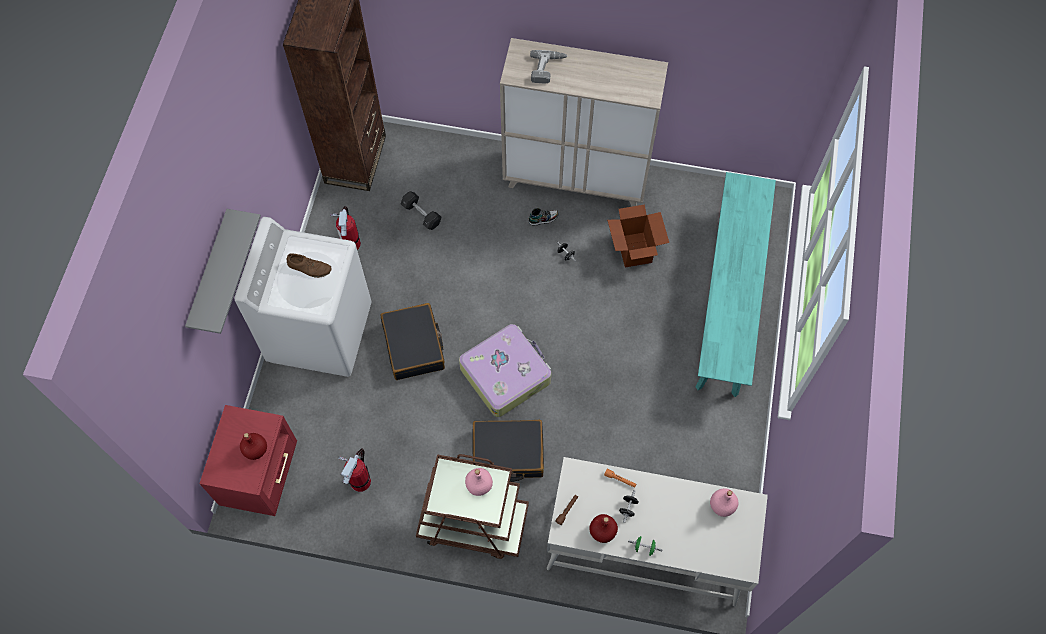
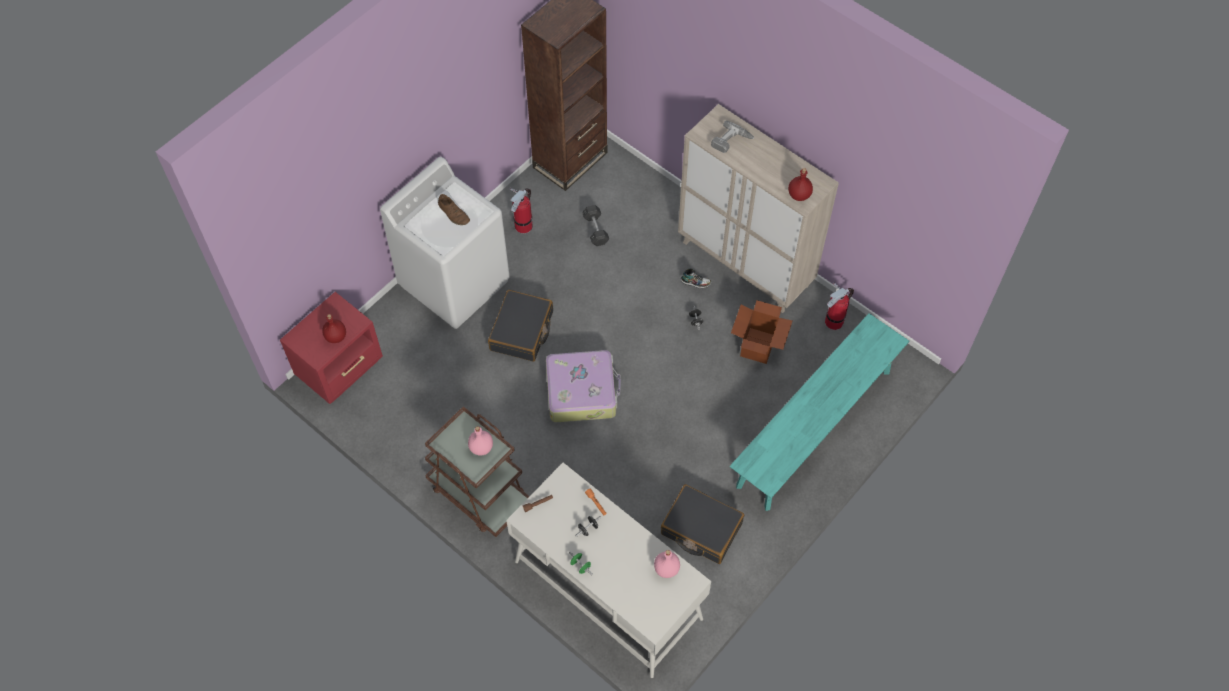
camera: 30 degrees right, 5 degrees down
(211, 274) = (363, 174): grey shelf -> none
(360, 481) = (412, 414): fire extinguisher -> fire extinguisher (834, 321)
(508, 453) = (542, 454): black suitcase -> black suitcase (701, 529)
(603, 532) = (555, 536): red bottle -> red bottle (799, 195)

